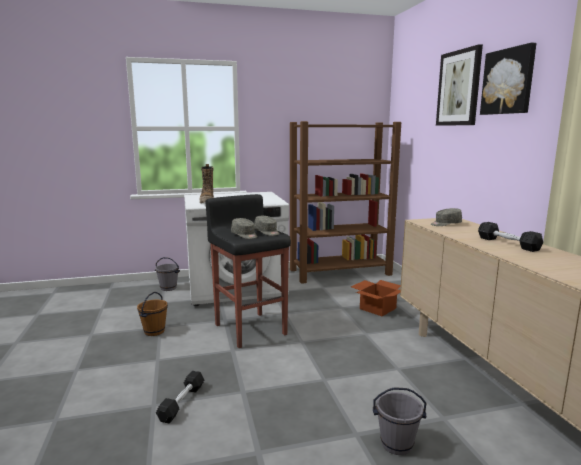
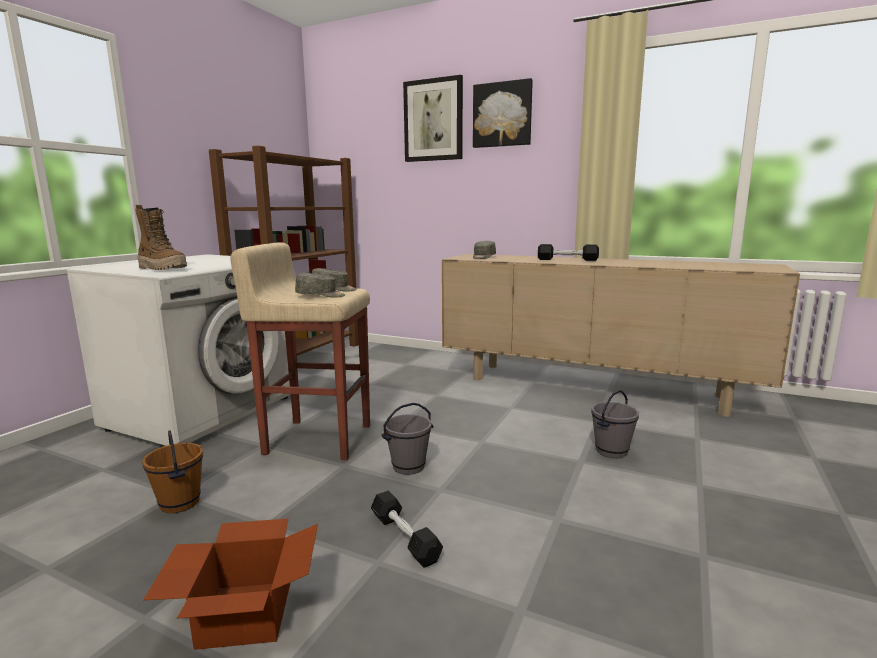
camera: 50 degrees left, 0 degrees up
(168, 288) = (69, 450): grey bucket -> grey bucket (408, 466)
(250, 328) = (317, 438): black stool -> beige stool
(377, 308) = (403, 373): cardboard box -> cardboard box (243, 613)

